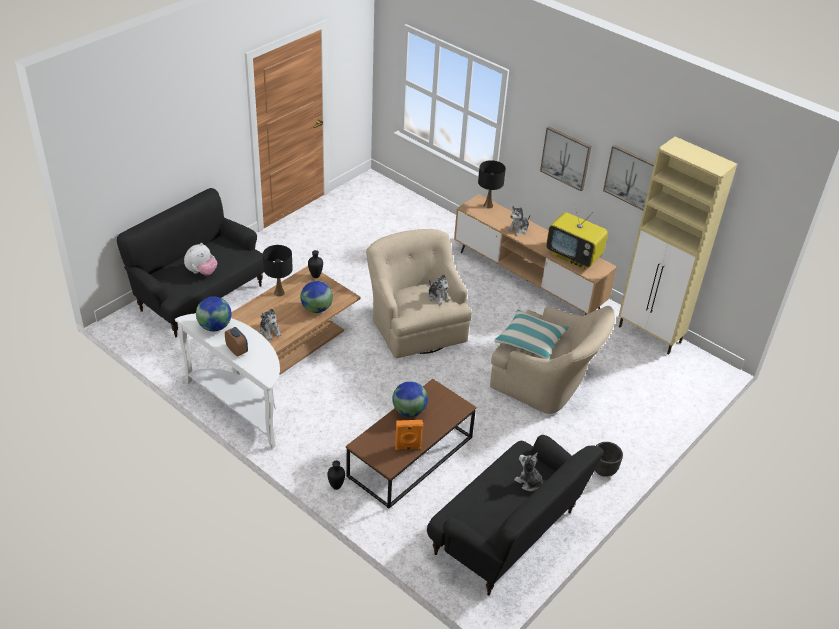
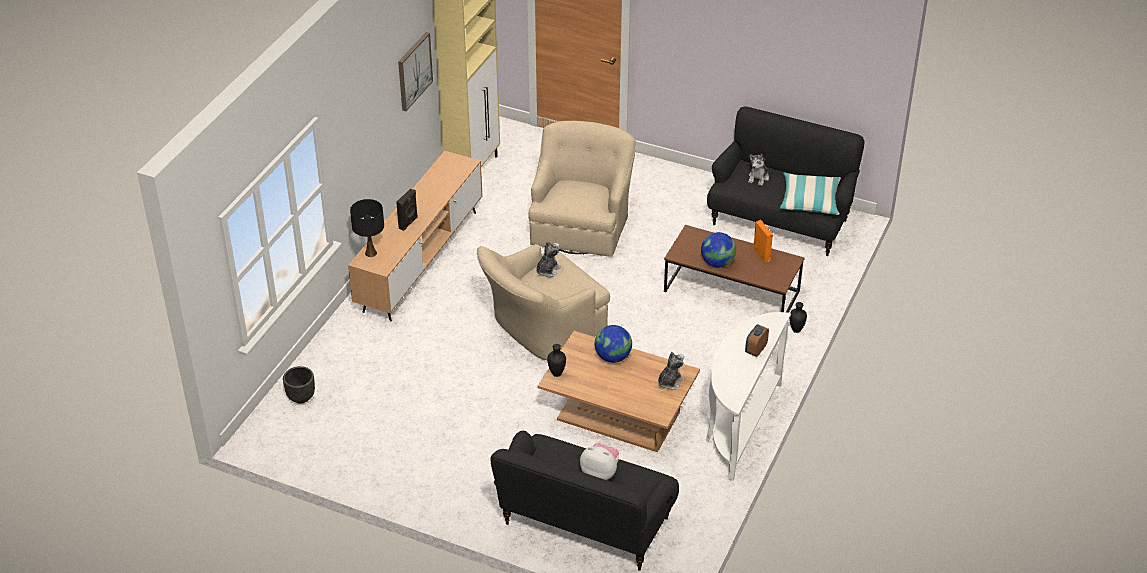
camera: 105 degrees left, 0 degrees up
(215, 326) = (731, 378): globe -> none
(279, 293) = (602, 394): black table lamp -> none
(518, 229) = (409, 223): plush toy -> black speaker
(530, 341) = (582, 199): pillow -> pillow (810, 201)
(566, 158) = (373, 128): picture -> none
(574, 257) = (442, 179): television -> none
(603, 470) = (674, 179): black planter -> black planter (300, 397)

